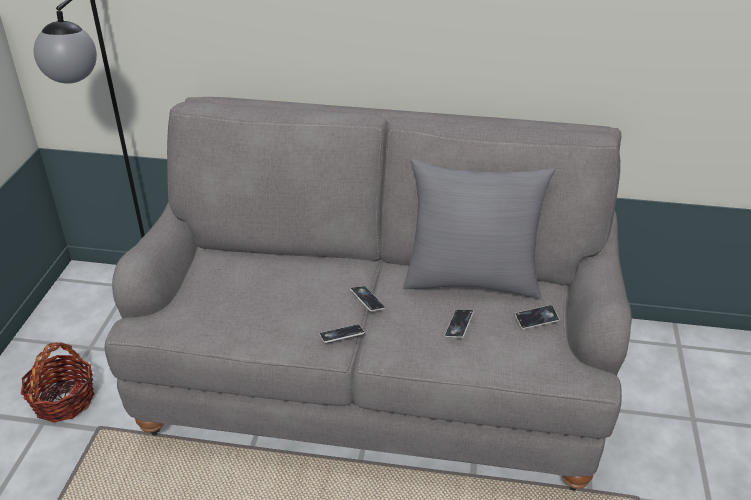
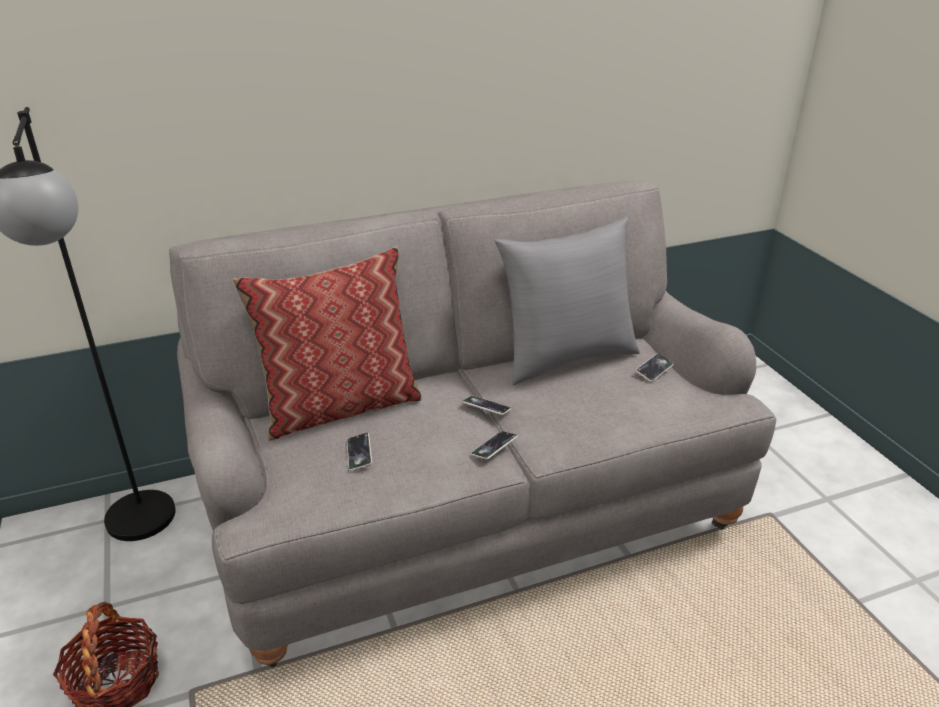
camera: 30 degrees left, 5 degrees down
(262, 259) = (340, 406): none -> pillow
(459, 326) = (596, 398): phone -> phone (359, 454)

